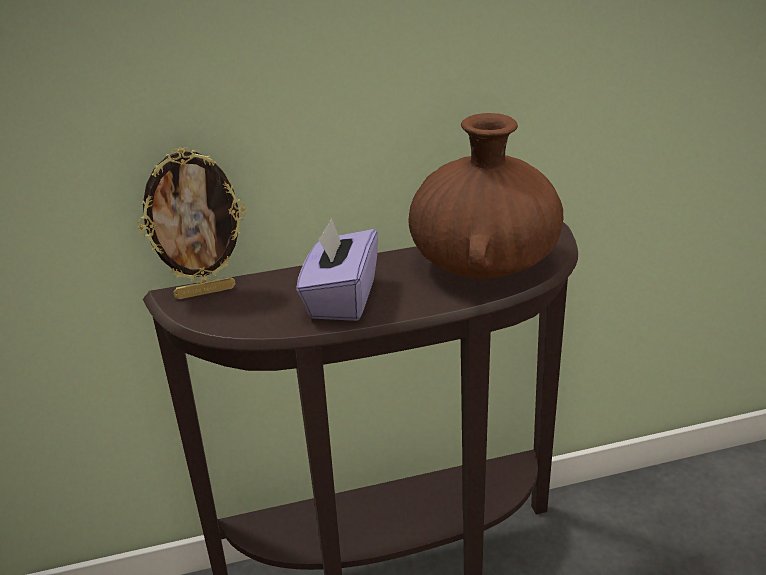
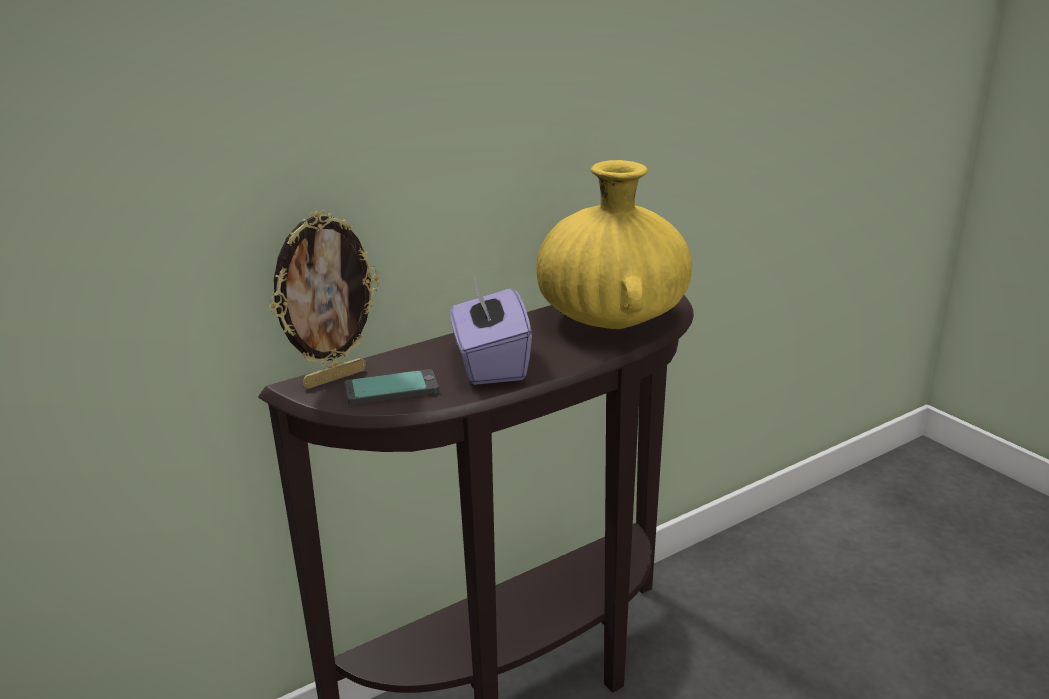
camera: 20 degrees left, 5 degrees down
(243, 311) = (391, 389): none -> phone
(485, 264) = (612, 317): brown vase -> yellow vase

